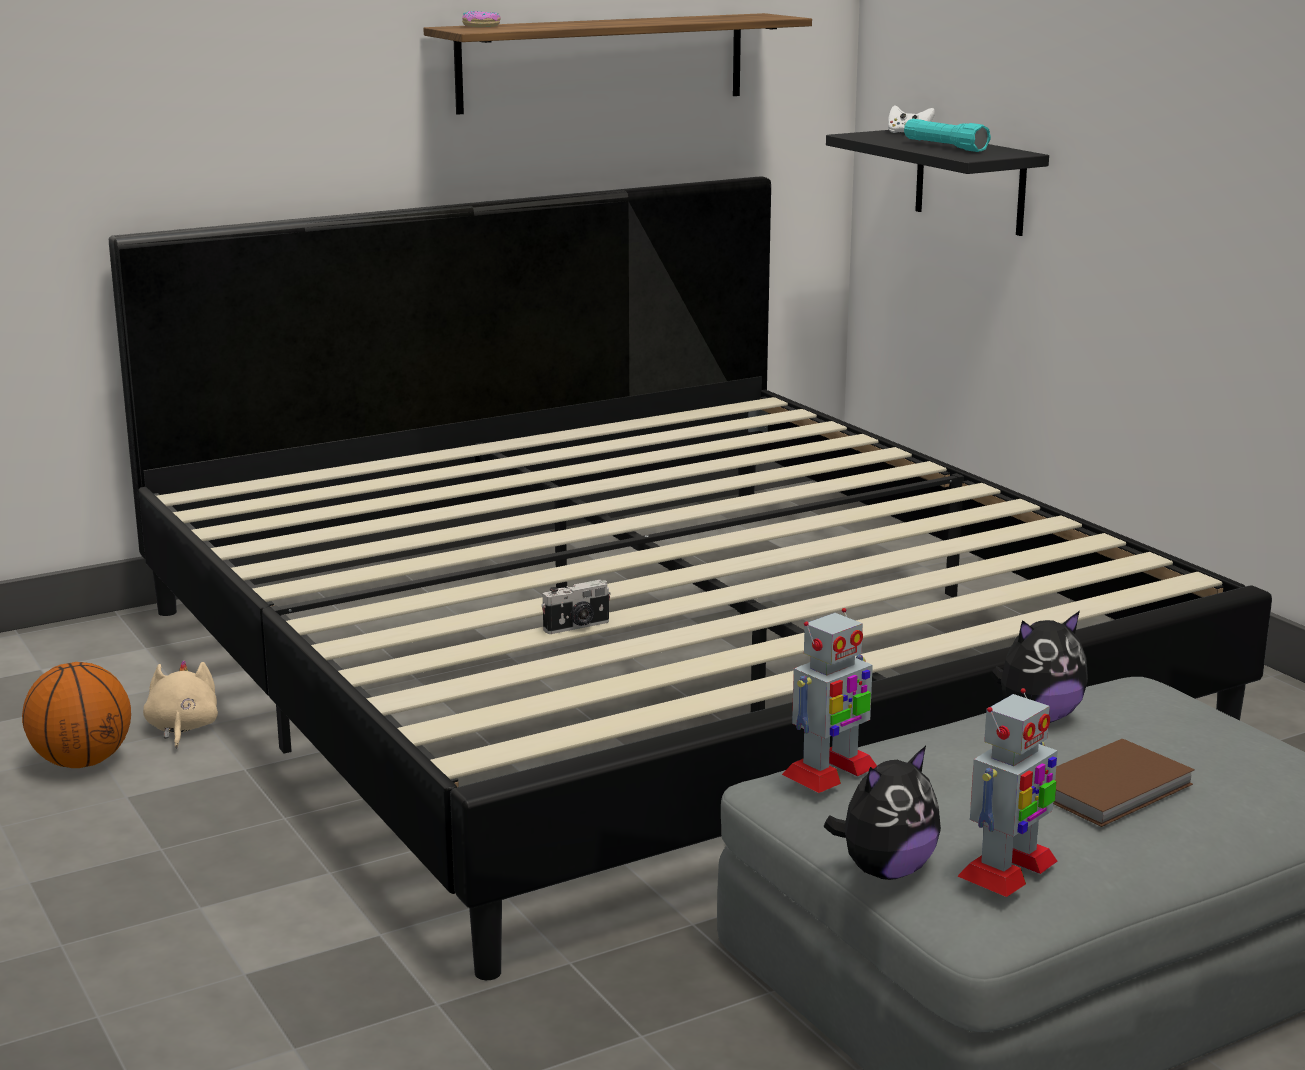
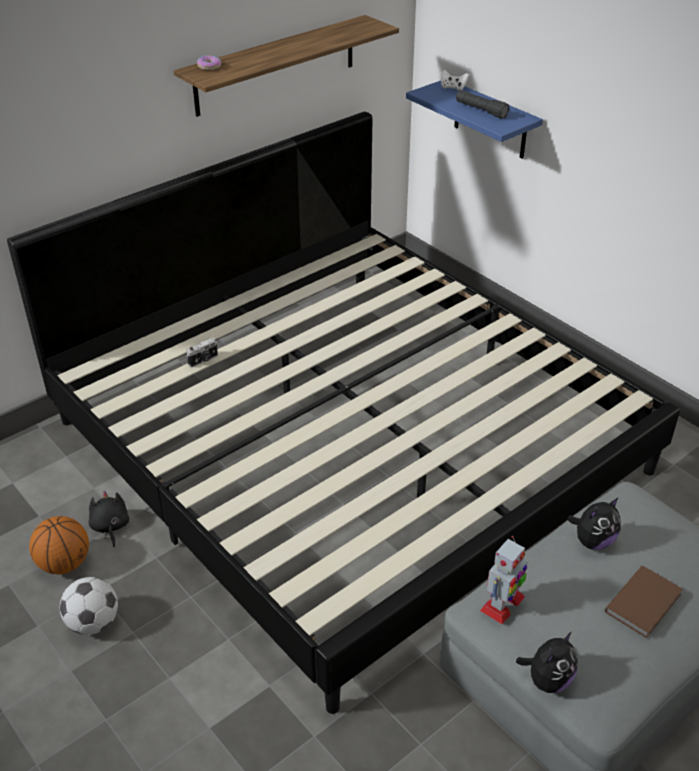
camera: 10 degrees left, 20 degrees up
(98, 831) = (93, 622): none -> football
(182, 729) = (110, 527): beige plush toy -> black plush toy
(577, 626) = (335, 483): camera -> camera (203, 360)
(944, 147) = (481, 110): turquoise flashlight -> black flashlight
(970, 182) = (490, 120): black shelf -> blue shelf
(1007, 870) = (610, 680): toy robot -> none

